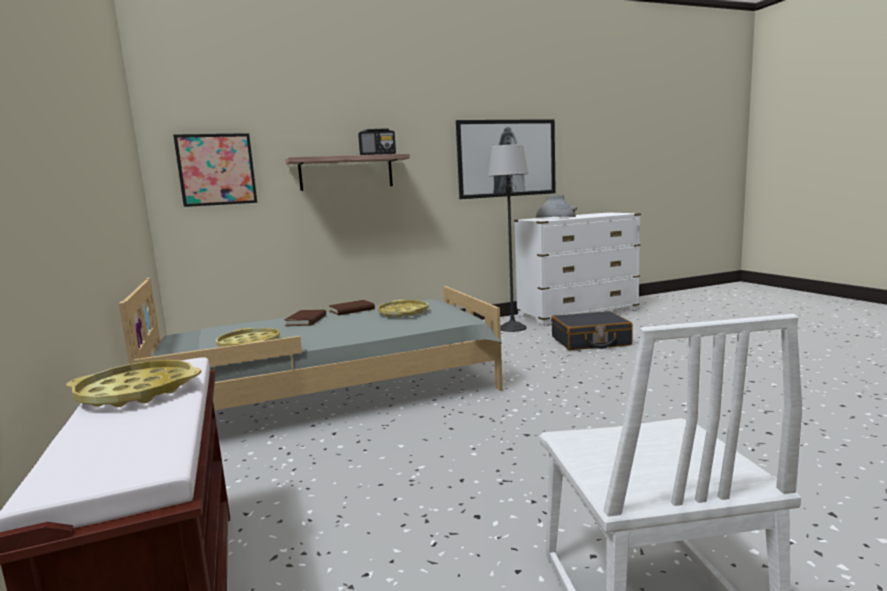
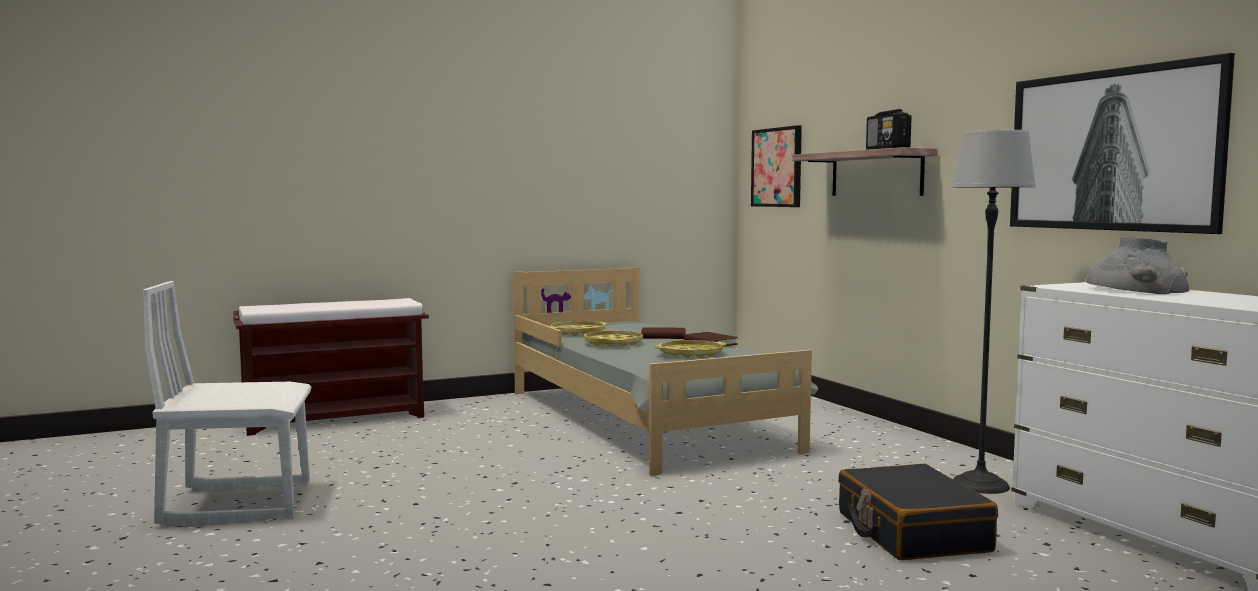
camera: 85 degrees right, 5 degrees down
(137, 392) = (360, 302): yellow tray -> yellow tray (613, 343)

